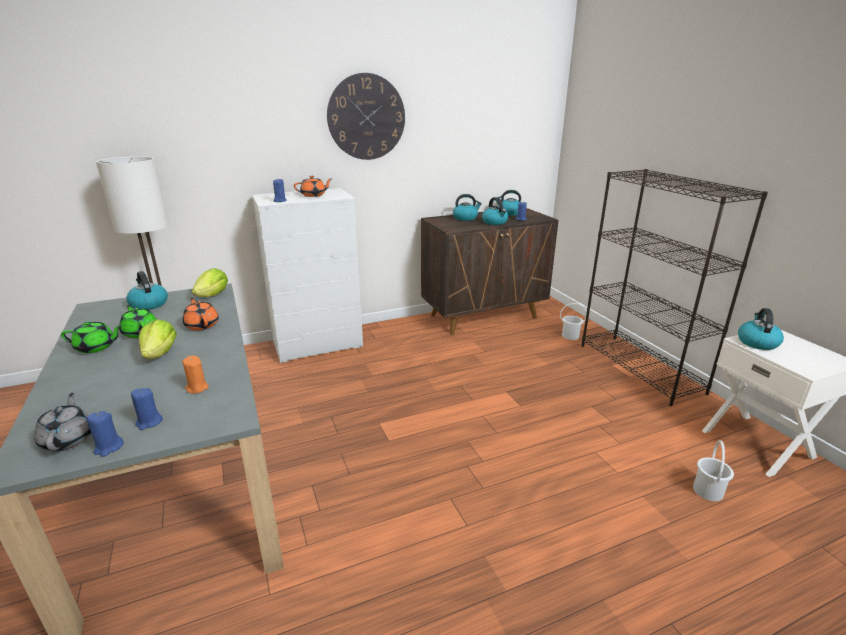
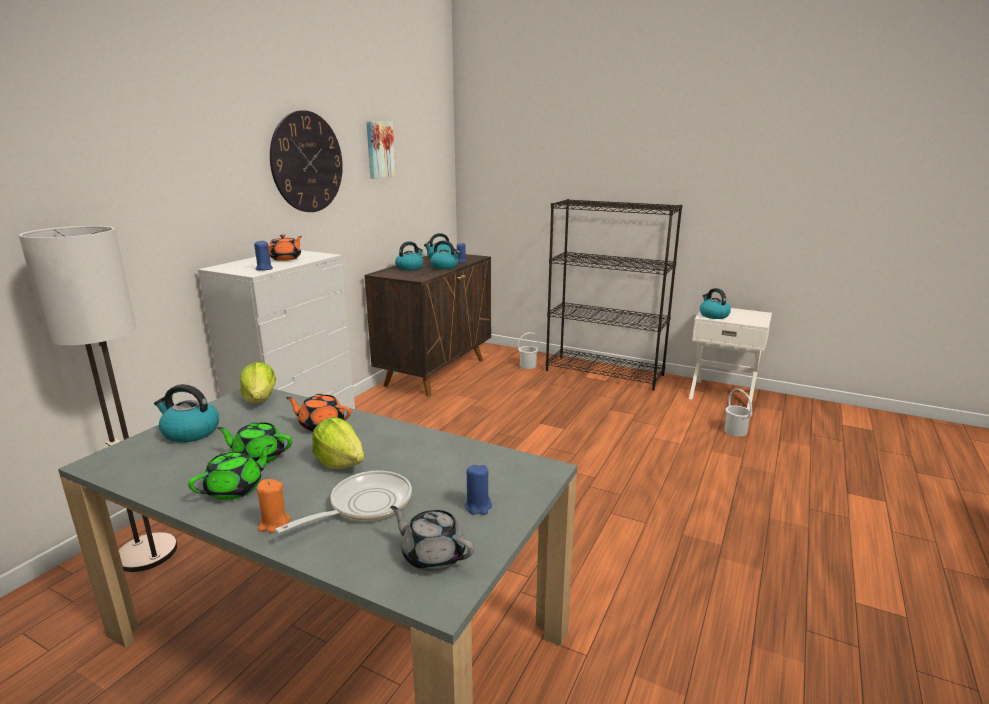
camera: 40 degrees left, 5 degrees down
(108, 448) = (490, 538): blue candle -> none
(113, 388) = (364, 505): none -> frying pan
(197, 388) = (455, 467): orange candle -> orange candle (274, 524)
(454, 107) = (379, 149): none -> picture

